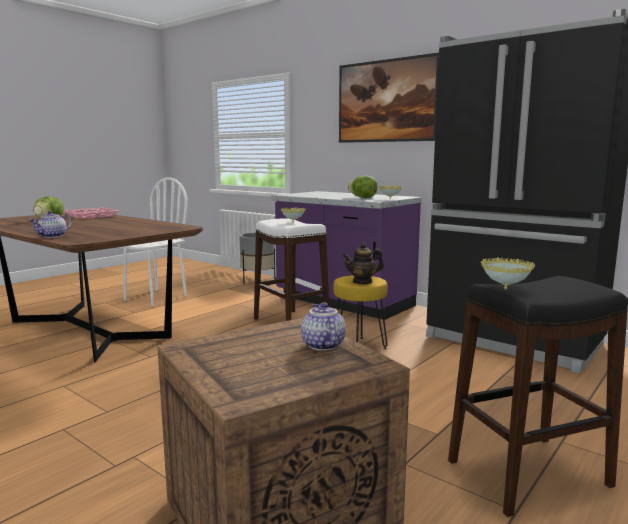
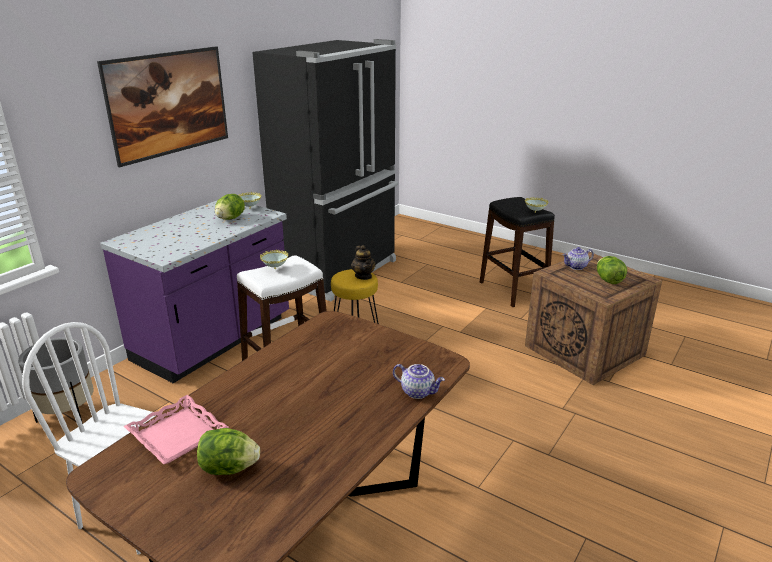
camera: 95 degrees left, 15 degrees up
(251, 361) = (608, 280): none -> lettuce

